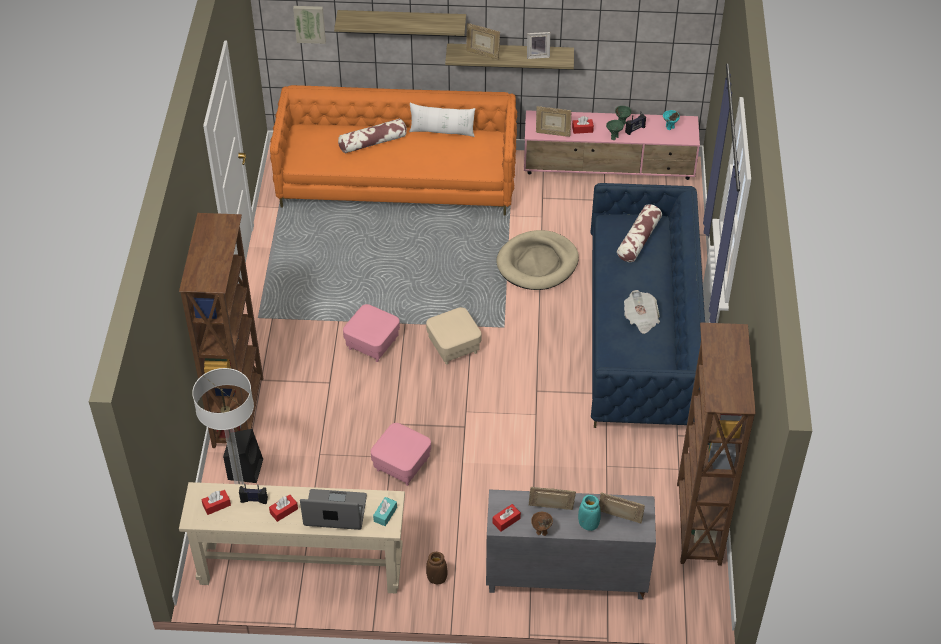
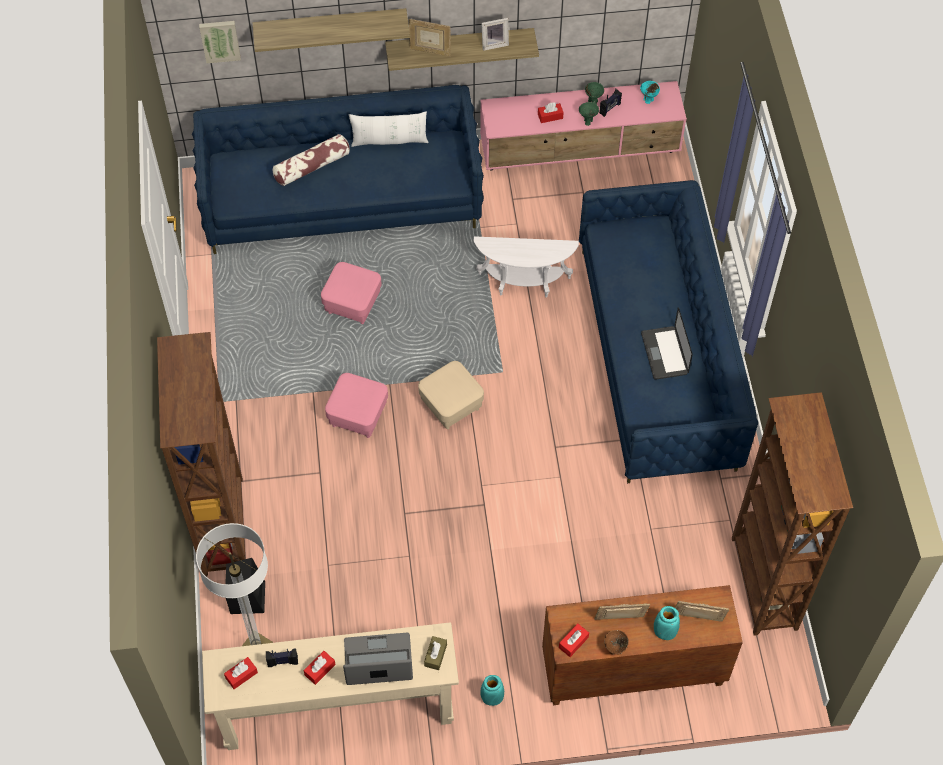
camera: 10 degrees left, 10 degrees up
(385, 514) = (435, 655): turquoise tissue box -> brown tissue box
(397, 181) = (342, 200): orange sofa -> blue sofa
(401, 465) = (423, 564): pink ottoman -> pink ottoman (352, 304)
(436, 578) = (492, 698): brown vase -> turquoise vase
(537, 263) = (524, 284): beige dog bed -> white side table
(552, 133) = (517, 126): picture frame -> none
(565, 576) = (632, 672): grey cabinet -> brown cabinet
(638, 240) = (641, 251): pillow -> none
(641, 319) = (664, 353): newspaper -> laptop

